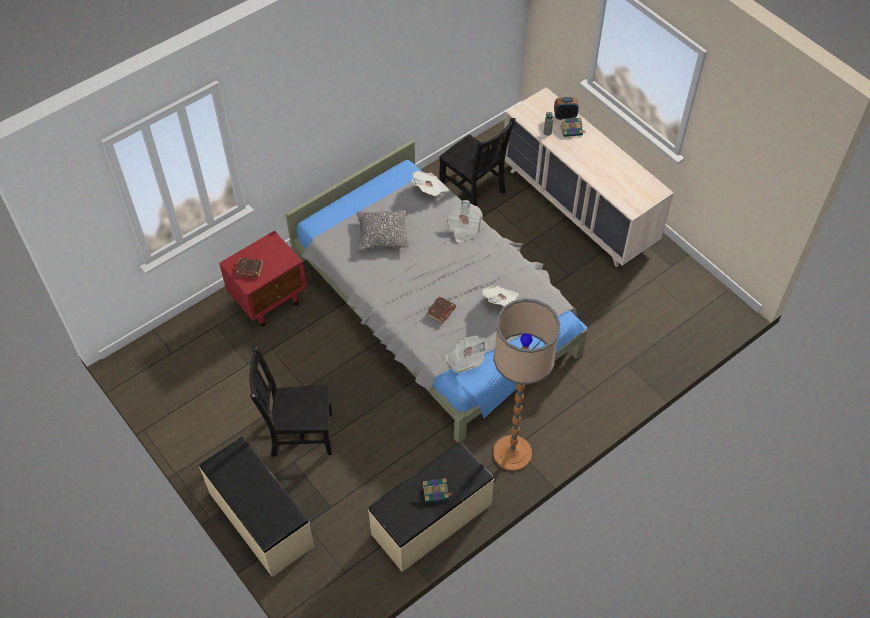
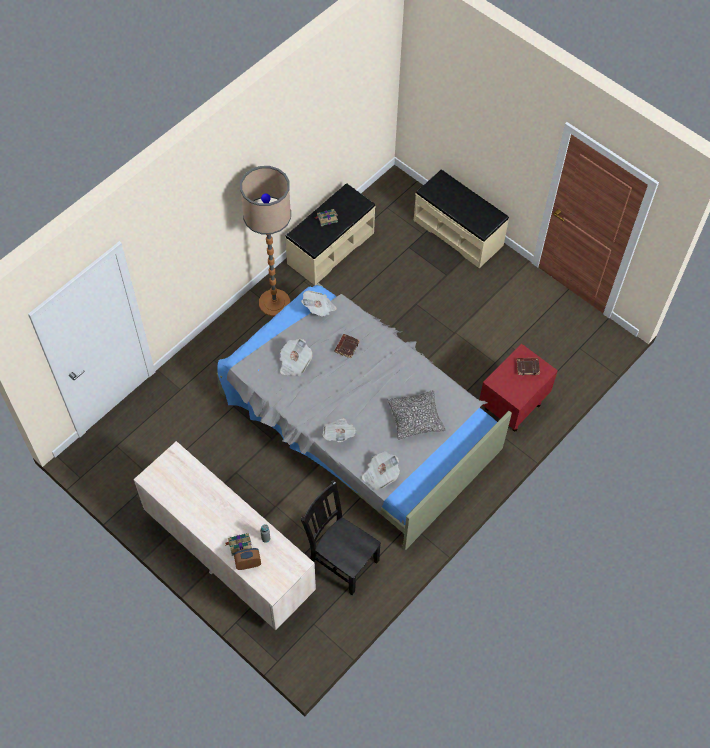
camera: 170 degrees right, 5 degrees up
(299, 433) = (449, 296): black chair -> none

